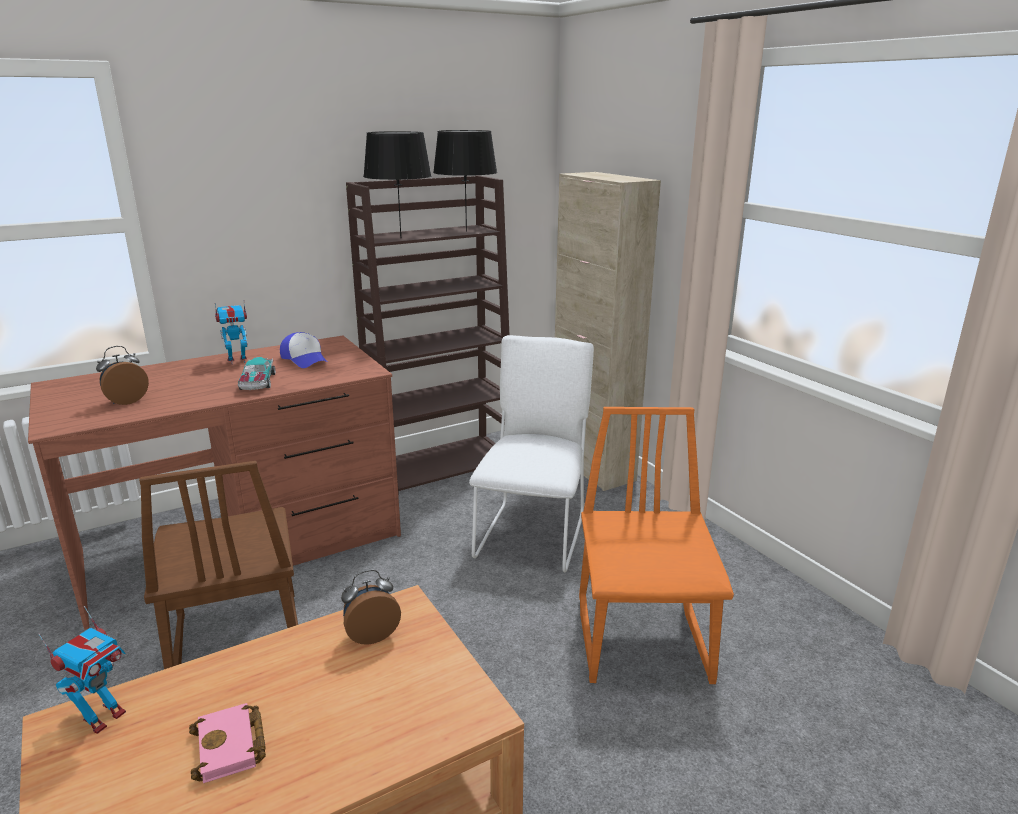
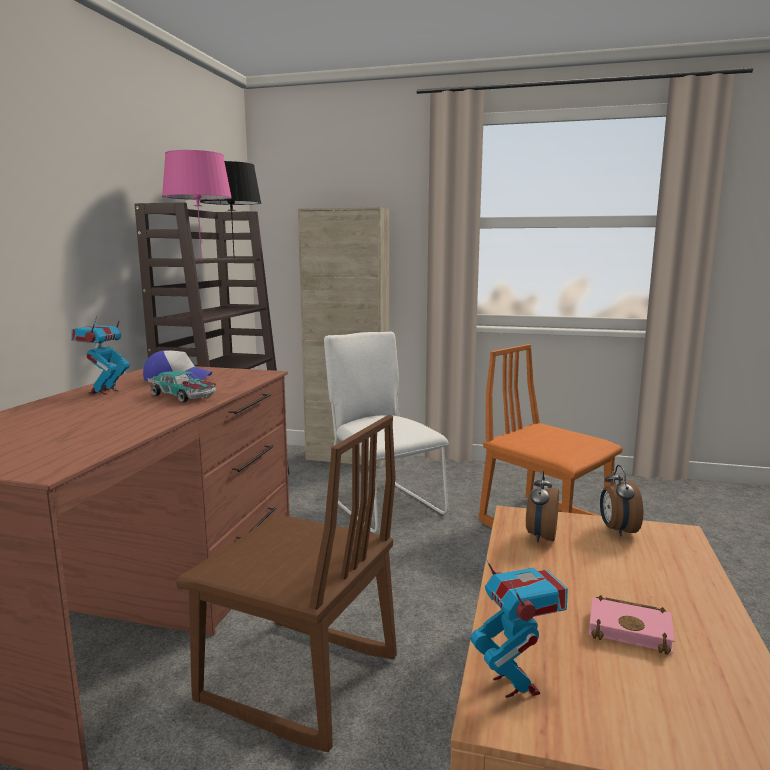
camera: 45 degrees left, 10 degrees down
(126, 401) = (72, 435): alarm clock -> alarm clock (617, 530)
(401, 238) = (201, 259): black table lamp -> pink table lamp

